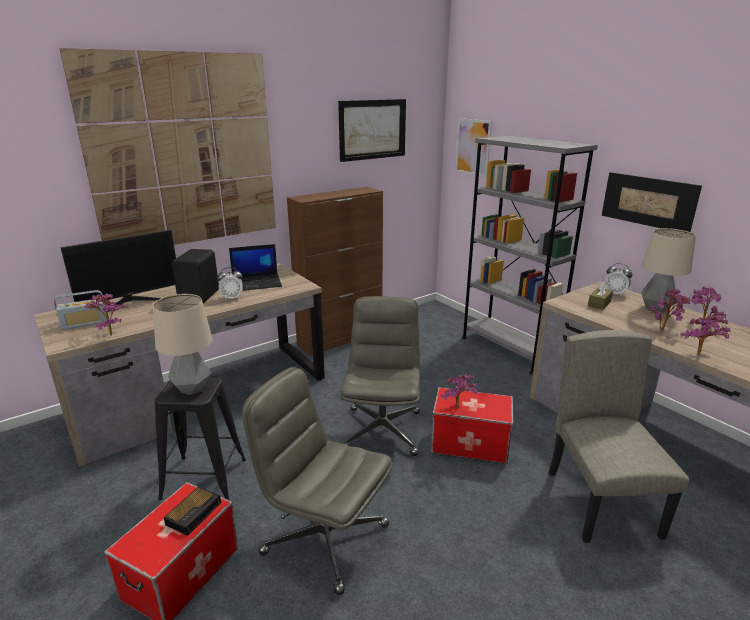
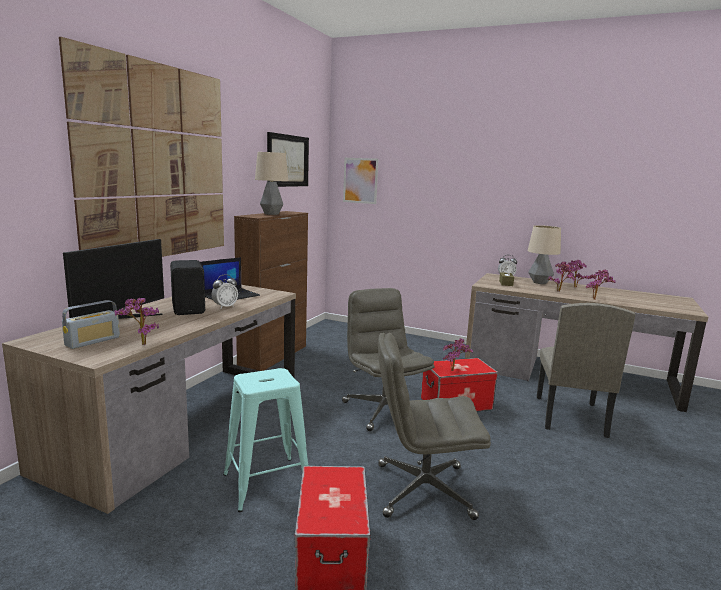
camera: 30 degrees left, 10 degrees down
(191, 389) = (269, 379): table lamp -> table lamp (271, 214)
(195, 512) = (342, 482): alarm clock -> none
(204, 479) = (267, 483): black stool -> turquoise stool
(508, 349) = (416, 342): grey bookcase -> none
(602, 503) = (569, 416): beige chair -> beige chair turned 135 degrees counterclockwise
(648, 201) = (517, 210): picture -> none

